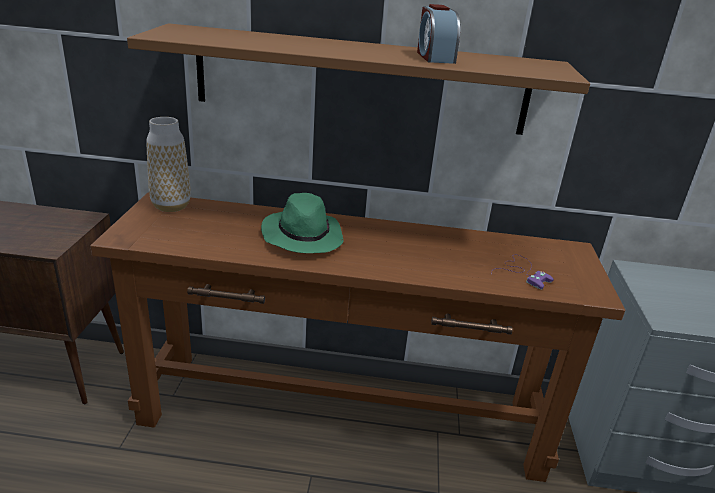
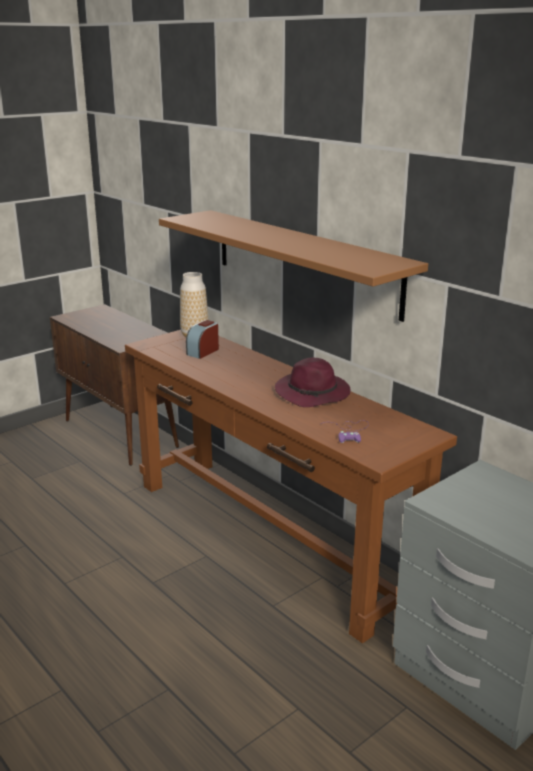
camera: 45 degrees right, 5 degrees down
(302, 237) = (240, 371): green hat -> none
(418, 240) = (313, 394): none -> purple hat
(434, 57) = (315, 248): alarm clock -> alarm clock (203, 352)

